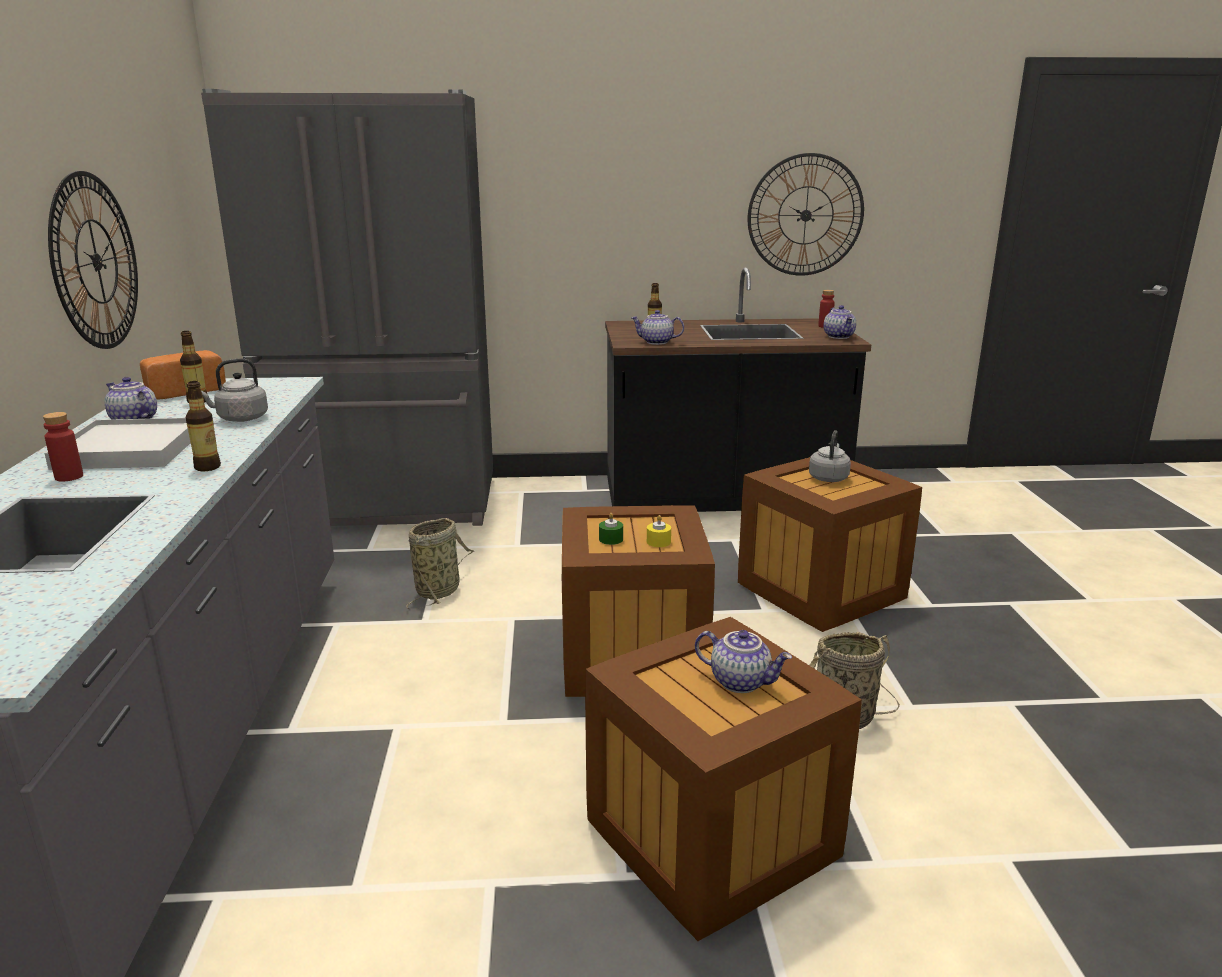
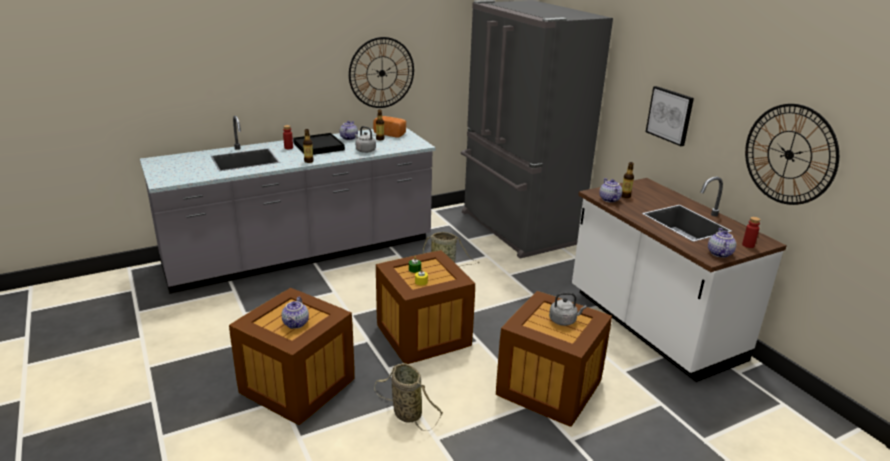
camera: 65 degrees right, 5 degrees up
(130, 450) = (318, 147): white tray -> black tray
(619, 221) = (670, 115): none -> picture
(722, 497) = (652, 326): black counter -> white counter
(839, 336) = (718, 253): teapot -> teapot turned 135 degrees clockwise

